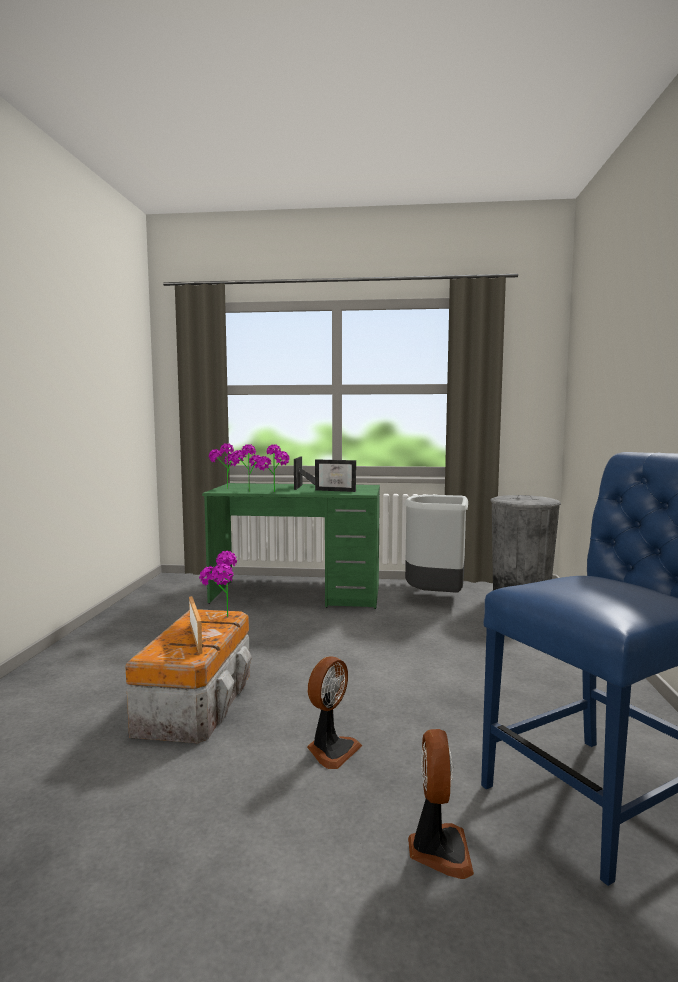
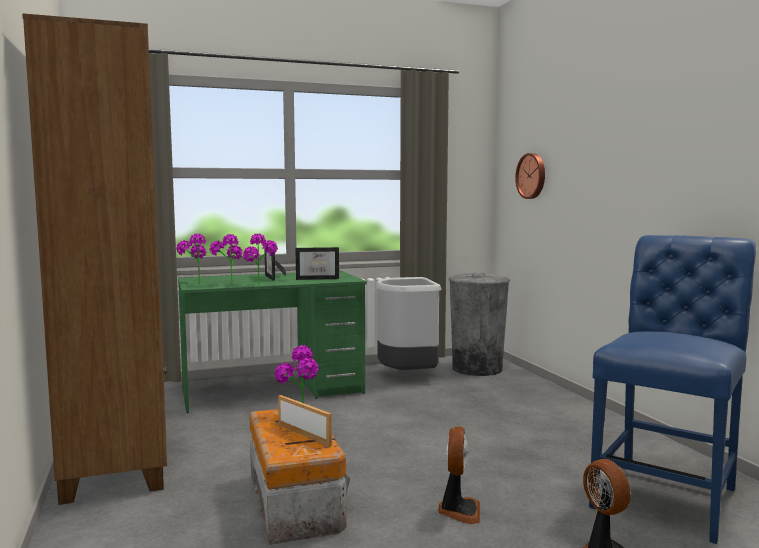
camera: 25 degrees left, 0 degrees up
(118, 632) = (120, 457): none -> brown bookcase
(590, 386) = (532, 176): none -> wall clock

